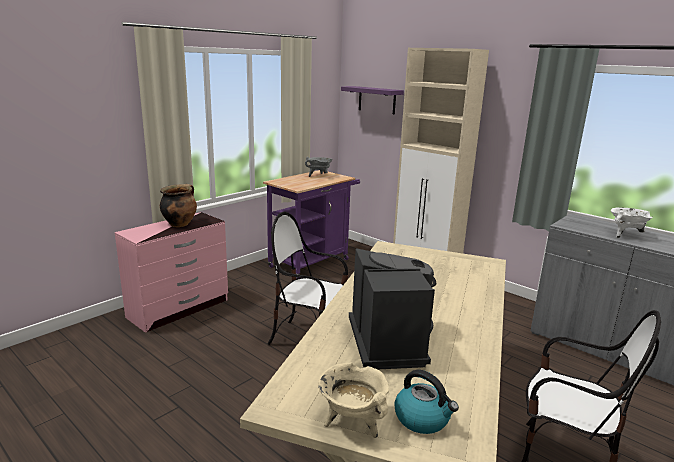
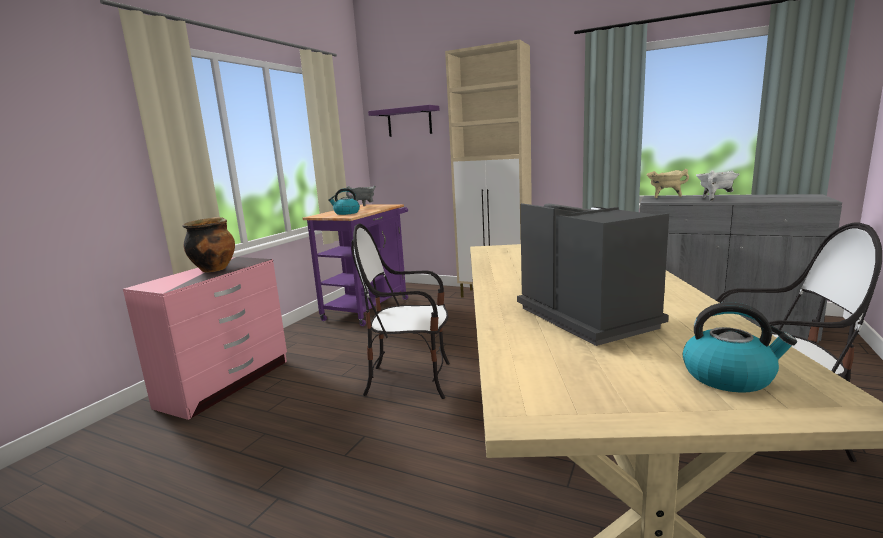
camera: 15 degrees left, 5 degrees down
(299, 182) = (346, 213): none -> kettle
(352, 422) = (651, 403): beige cooking pot -> beige cooking pot (664, 197)

